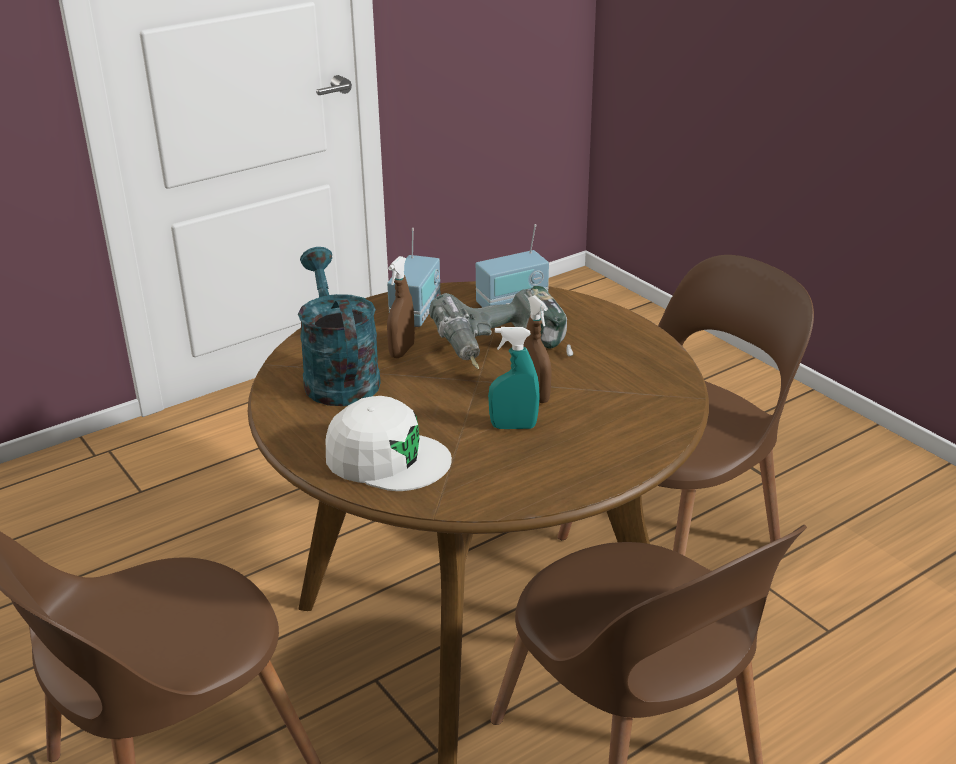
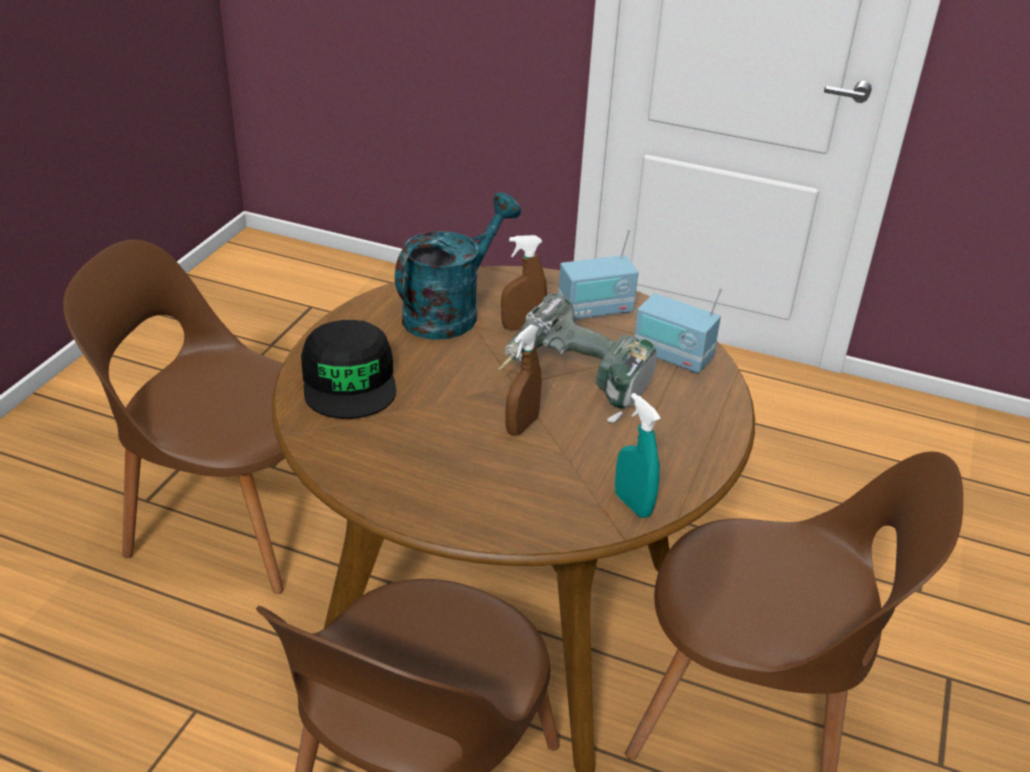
camera: 55 degrees right, 5 degrees up
(387, 458) = (349, 381): white cap -> black cap
(513, 426) = (456, 431): turquoise spray bottle -> turquoise spray bottle (633, 504)

